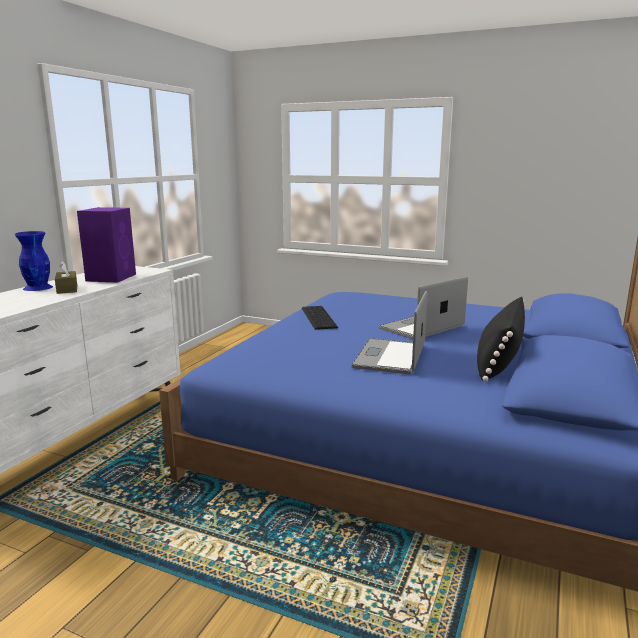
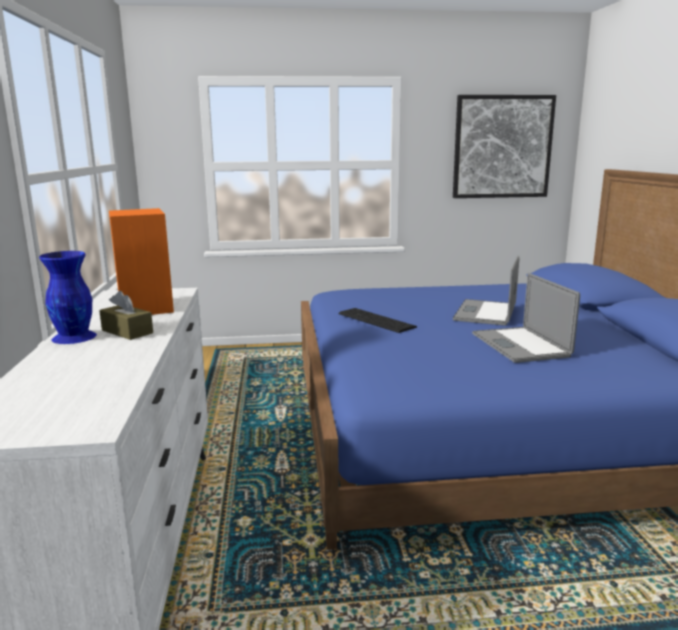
camera: 30 degrees left, 0 degrees up
(112, 277) = (145, 307): purple speaker -> orange speaker
(499, 360) = (601, 330): black pillow -> none
(559, 166) = (502, 147): none -> picture

